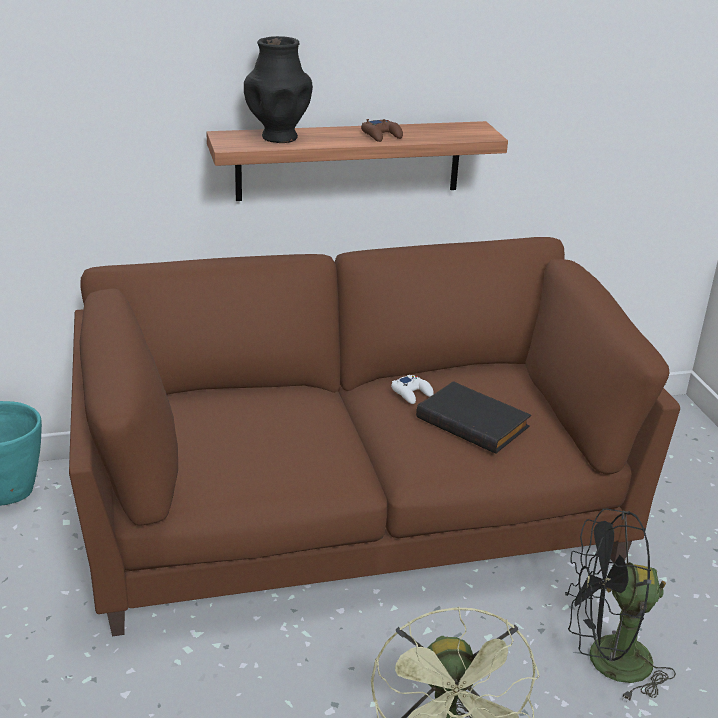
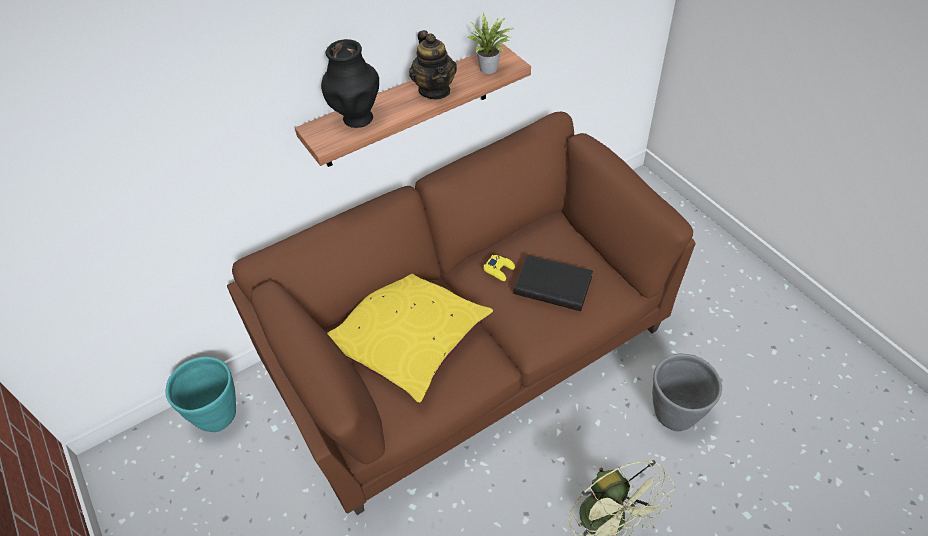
camera: 15 degrees left, 20 degrees up
(259, 422) = (407, 337): none -> yellow pillow
(381, 135) = (435, 90): brown game controller -> teapot
(412, 393) = (499, 270): white game controller -> yellow game controller
(458, 134) = (490, 69): none -> potted plant
(605, 662) = (675, 416): black fan -> grey planter

